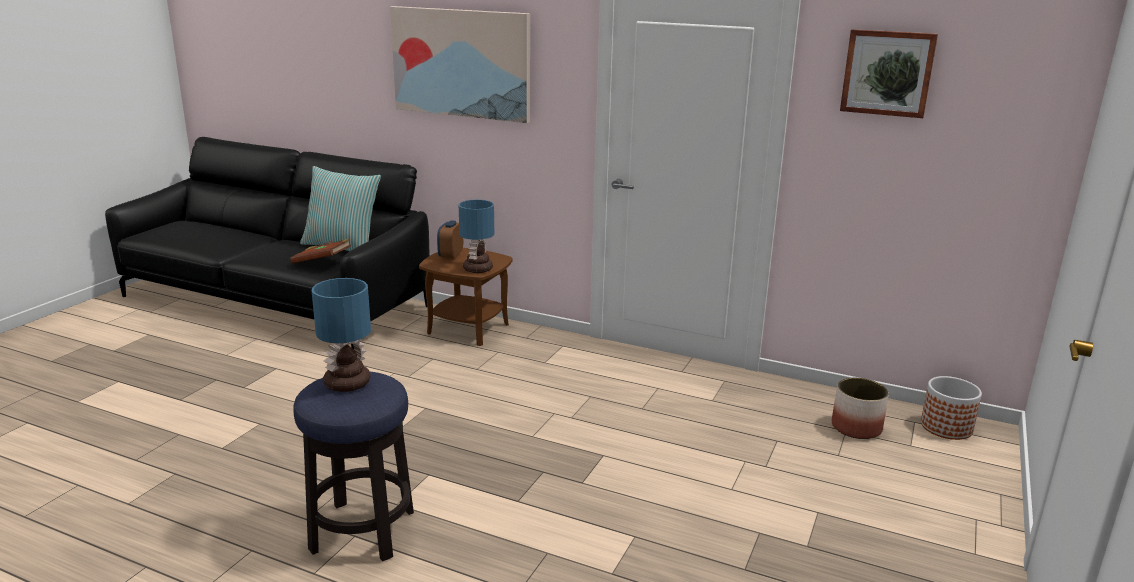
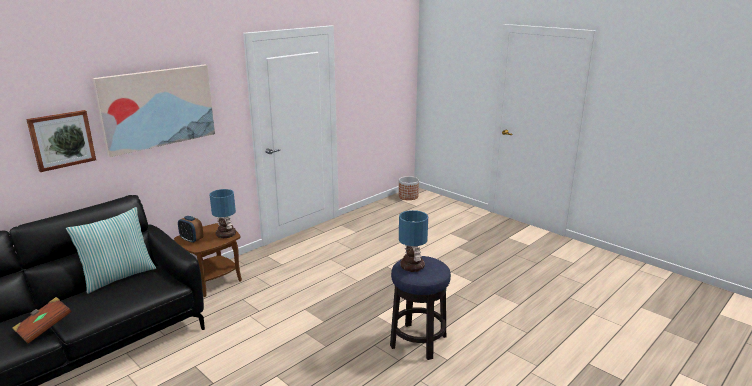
camera: 70 degrees left, 0 degrees up
(322, 262) = (146, 285): brown book -> brown book (44, 328)
(857, 428) = (399, 211): planter -> none
(887, 73) = (365, 62): picture -> picture (62, 140)

